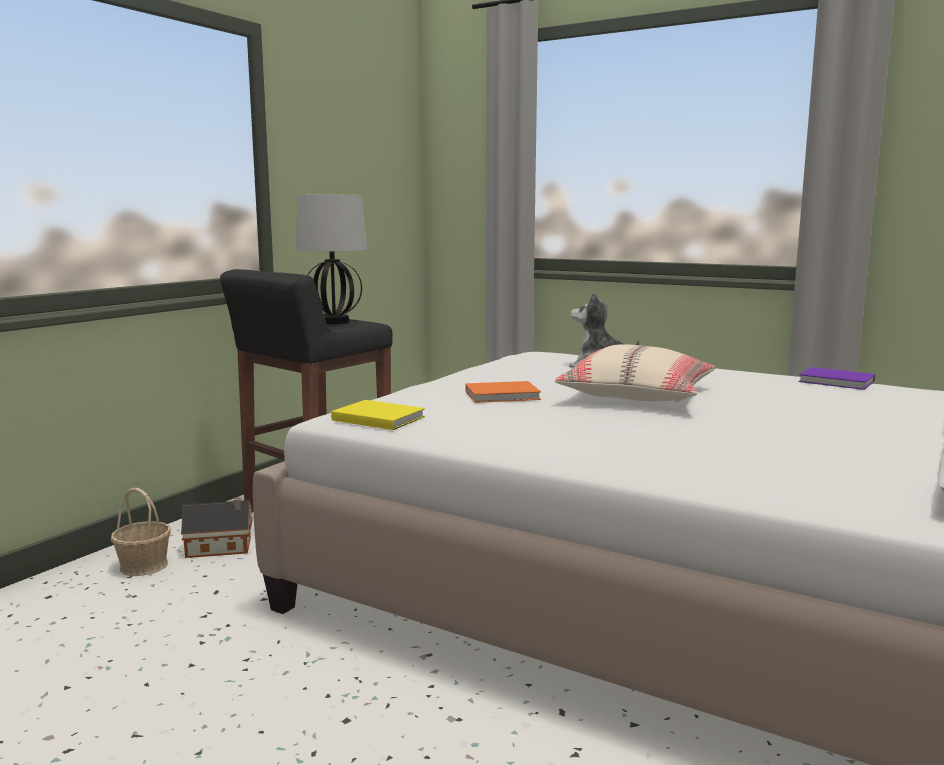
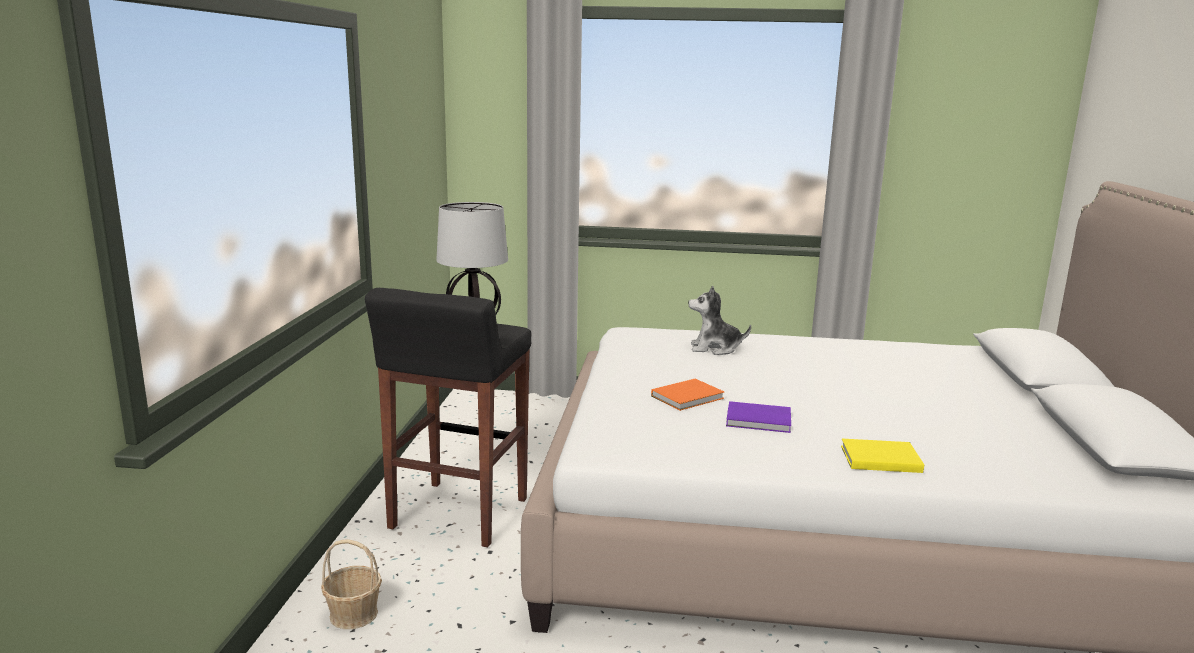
camera: 25 degrees left, 5 degrees up
(222, 547) = (409, 575): toy house -> none
(377, 418) = (633, 445): yellow book -> yellow book (878, 458)
(637, 395) = (785, 381): beige pillow -> none
(838, 382) = (892, 344): purple book -> purple book (760, 420)

